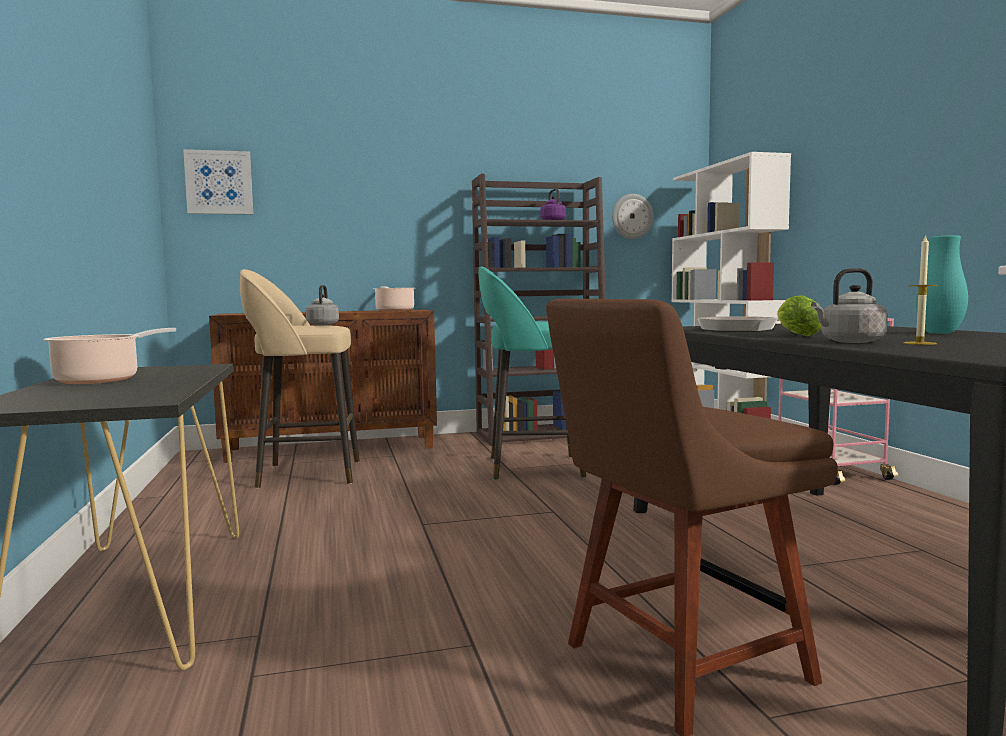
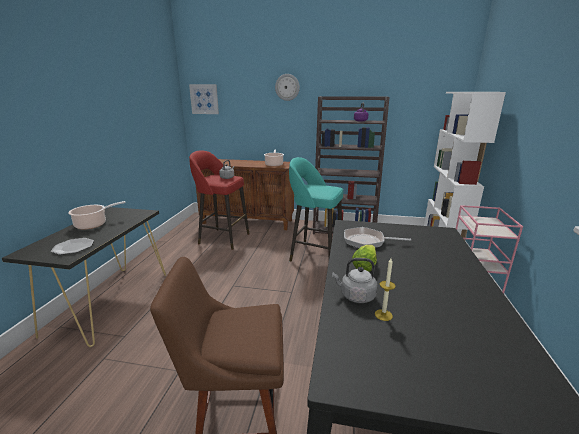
camera: 25 degrees right, 15 degrees up
(127, 394) = (73, 247): none -> plate
(306, 474) = (223, 238): beige stool -> red stool
(632, 216) = (416, 115): wall clock -> wall clock (287, 87)
(939, 333) = (455, 286): turquoise vase -> none

